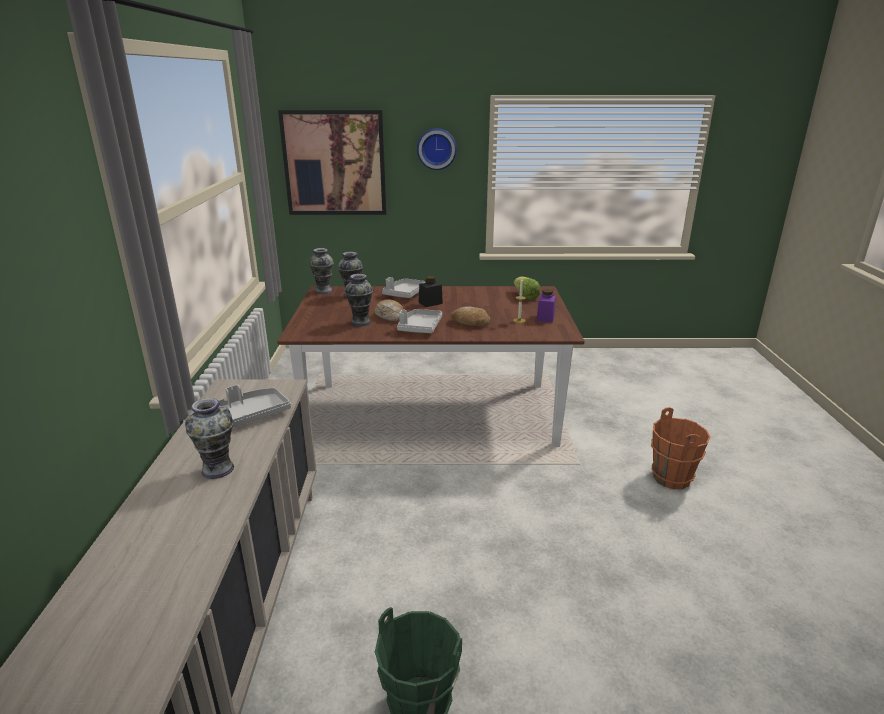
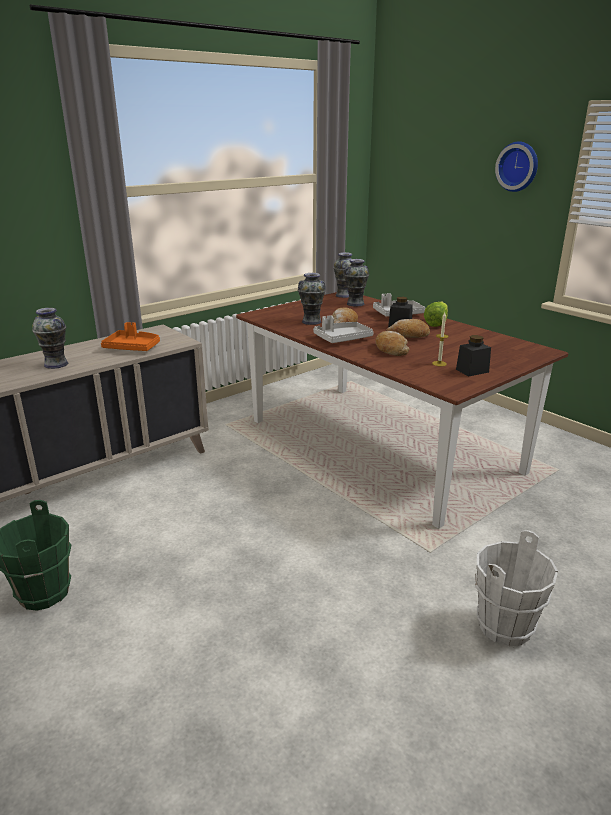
camera: 50 degrees right, 0 degrees up
(253, 414) = (132, 348): grey tray -> orange tray
(334, 163) = (422, 176): picture -> none
(454, 308) = (408, 336): none -> bread
(525, 296) = (504, 349): lettuce -> lettuce (436, 323)
(545, 318) = (472, 371): purple jar -> black jar
(672, 478) = (505, 627): orange bucket -> white bucket

